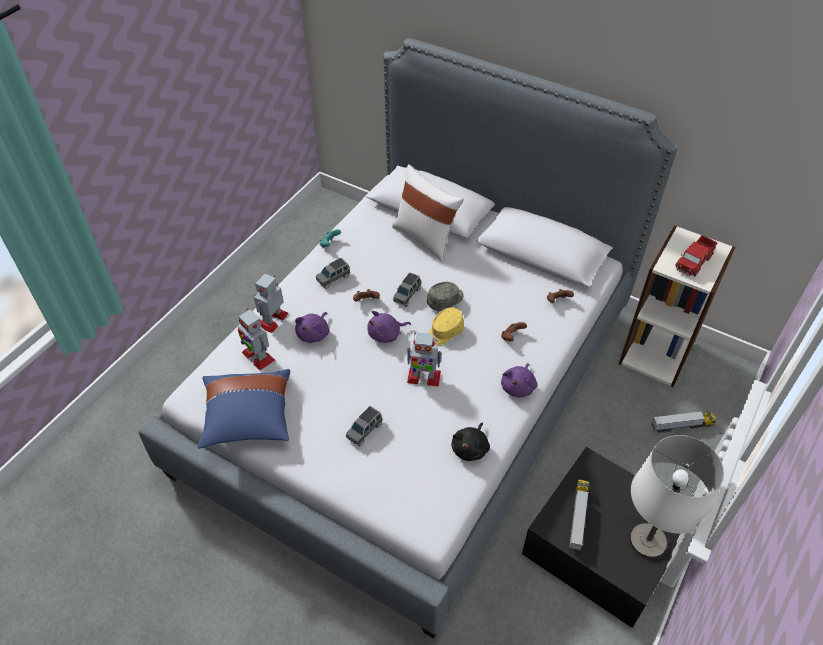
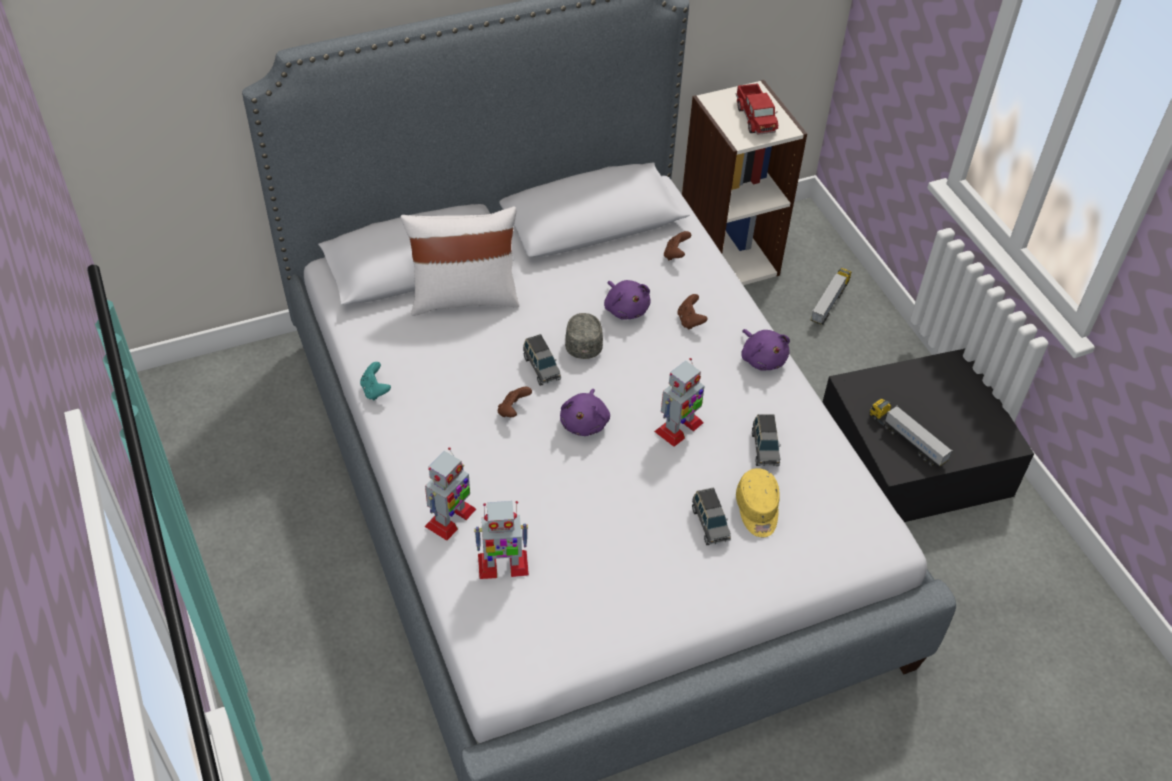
camera: 55 degrees left, 0 degrees up
(248, 418) = (592, 628): blue pillow -> none
(272, 319) = (450, 518): toy robot -> toy robot turned 120 degrees counterclockwise
(314, 334) = (517, 489): purple plush toy -> purple plush toy (625, 308)
(334, 278) = (442, 419): grey toy car -> grey toy car (764, 448)
(444, 332) = (630, 370): yellow cap -> yellow cap (757, 510)
(470, 448) = (809, 446): black plush toy -> none
(647, 541) = (970, 405): white table lamp -> none

